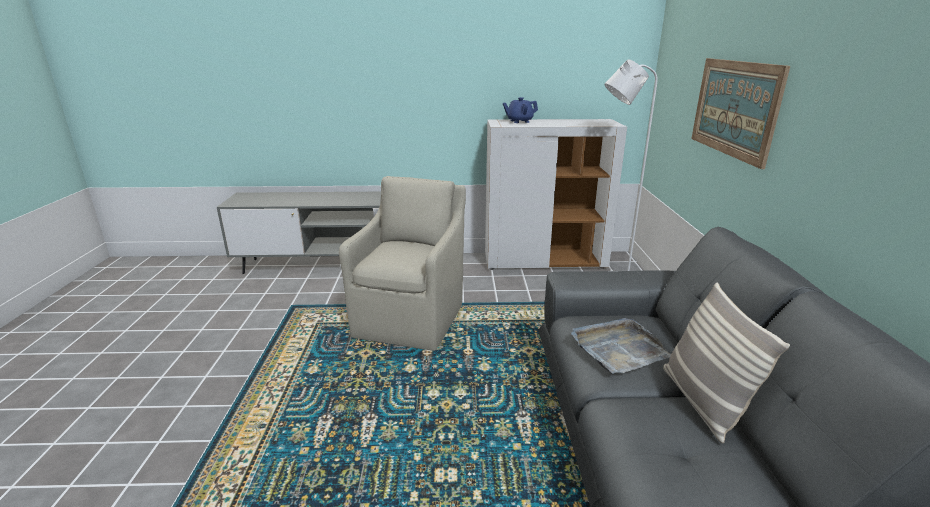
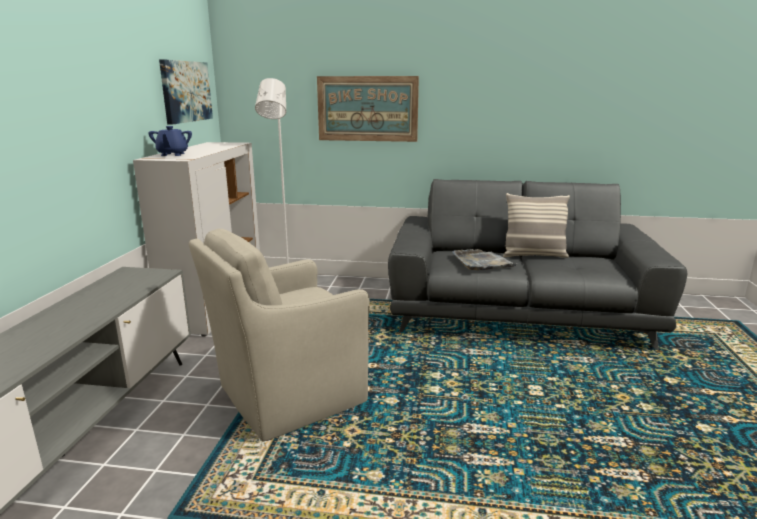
camera: 80 degrees left, 5 degrees down
(411, 318) = (287, 396): beige armchair -> beige armchair turned 60 degrees counterclockwise
(589, 68) = (186, 91): none -> picture

